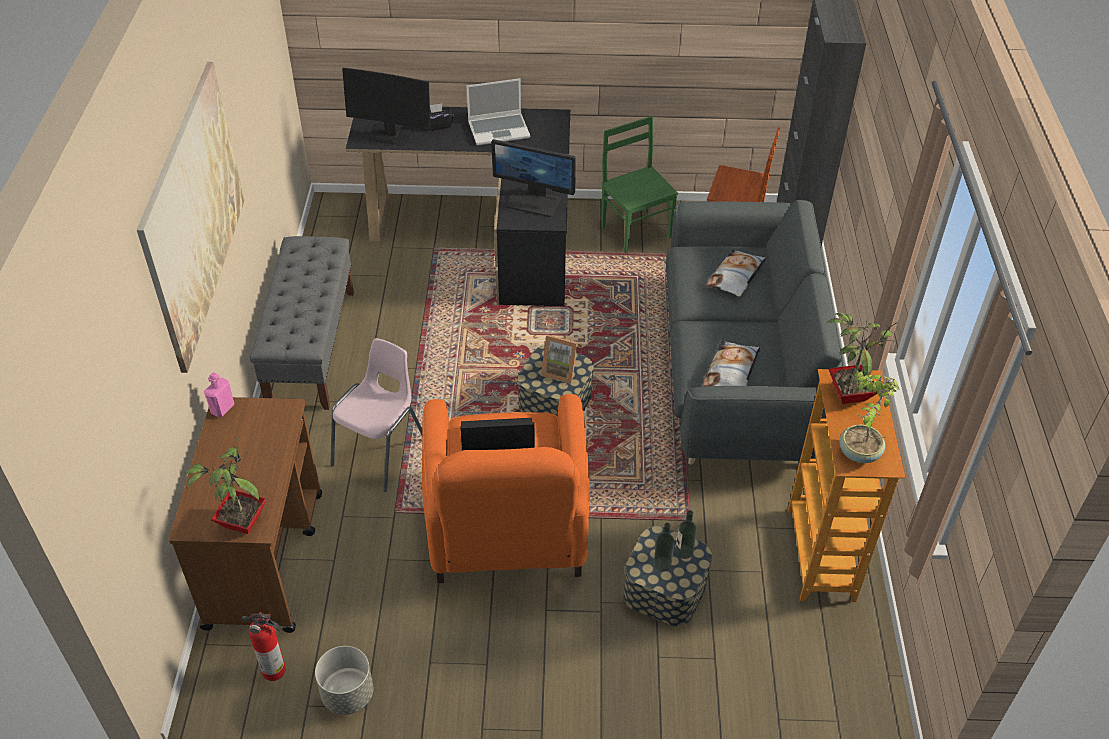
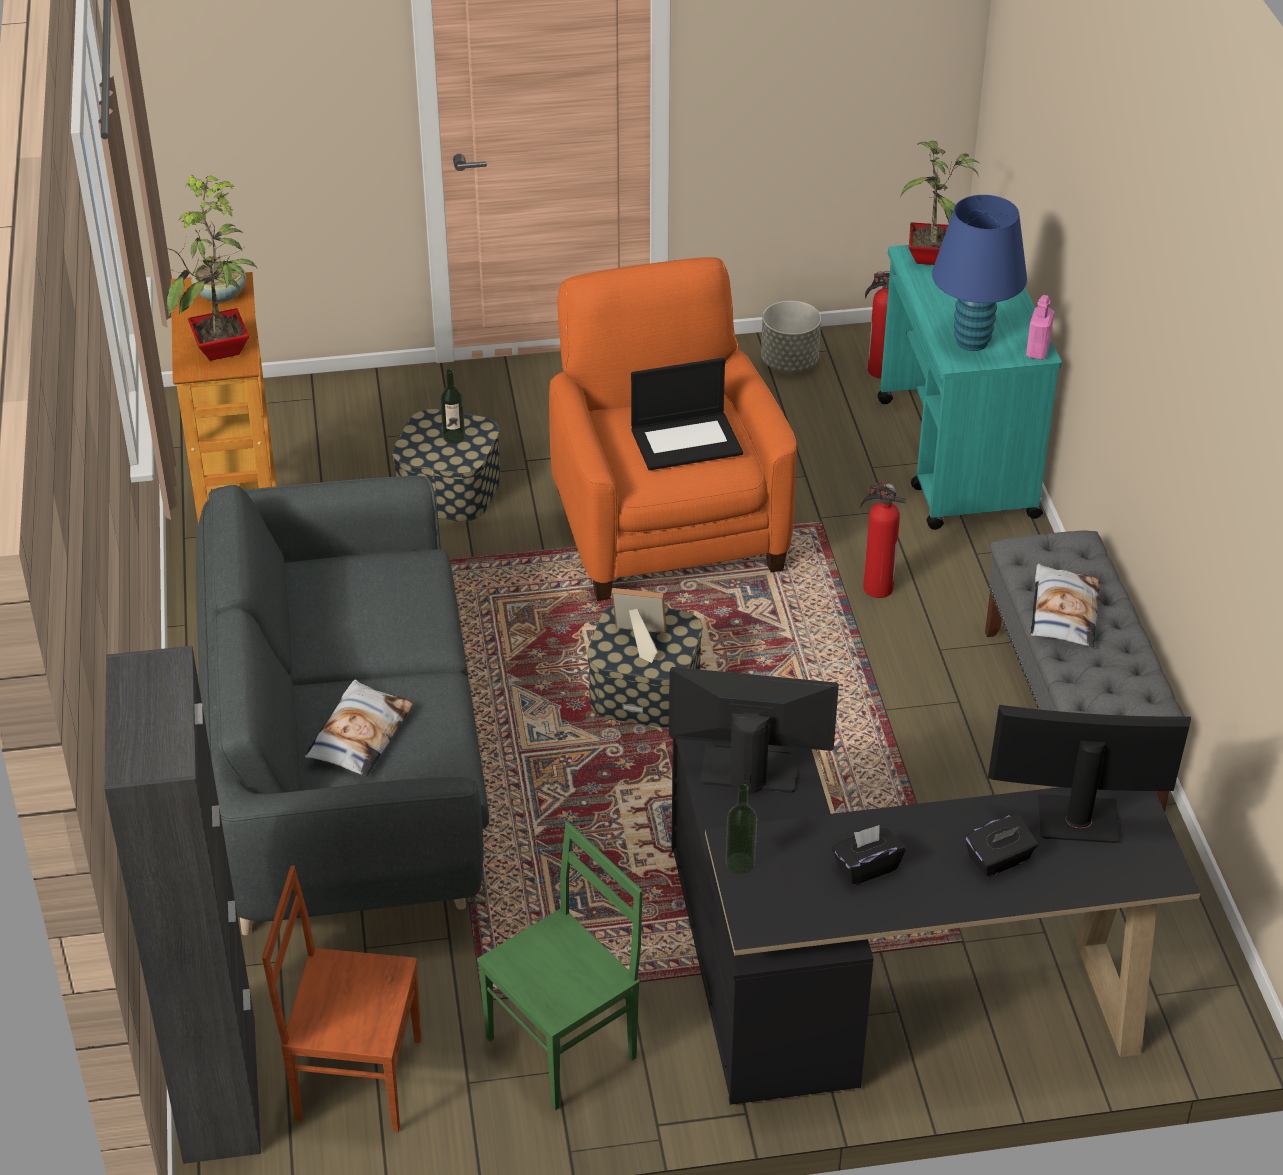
camera: 170 degrees right, 5 degrees down
(194, 213) = (1136, 248): picture -> none
(265, 425) = (971, 341): none -> blue table lamp
(265, 558) = (957, 459): brown cart -> turquoise cart
(381, 452) = (875, 587): pink chair -> fire extinguisher
(499, 130) = (866, 867): laptop -> black tissue box
(636, 231) = (564, 1048): green chair -> green chair turned 90 degrees counterclockwise
(684, 551) = (427, 451): bottle -> bottle (740, 863)
(731, 372) = (368, 581): pillow -> pillow (1062, 613)

